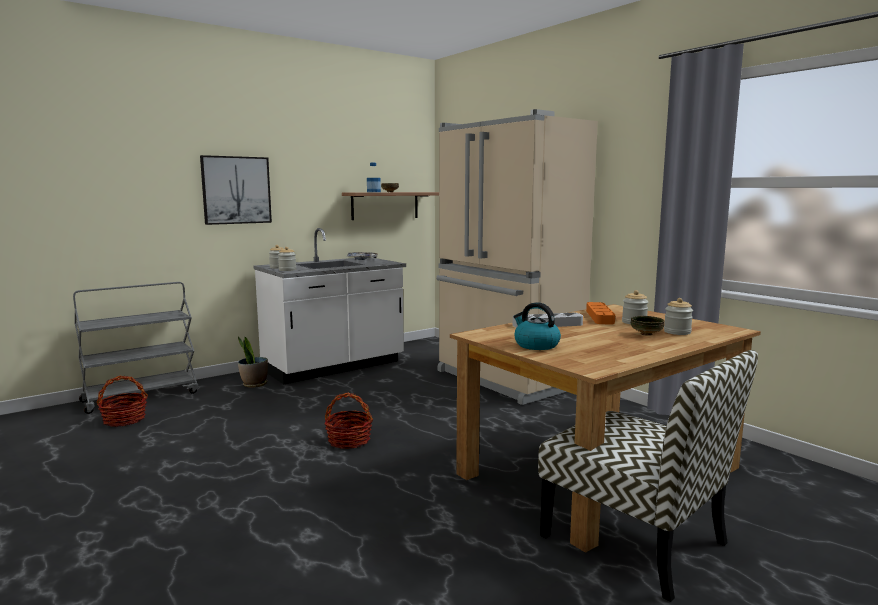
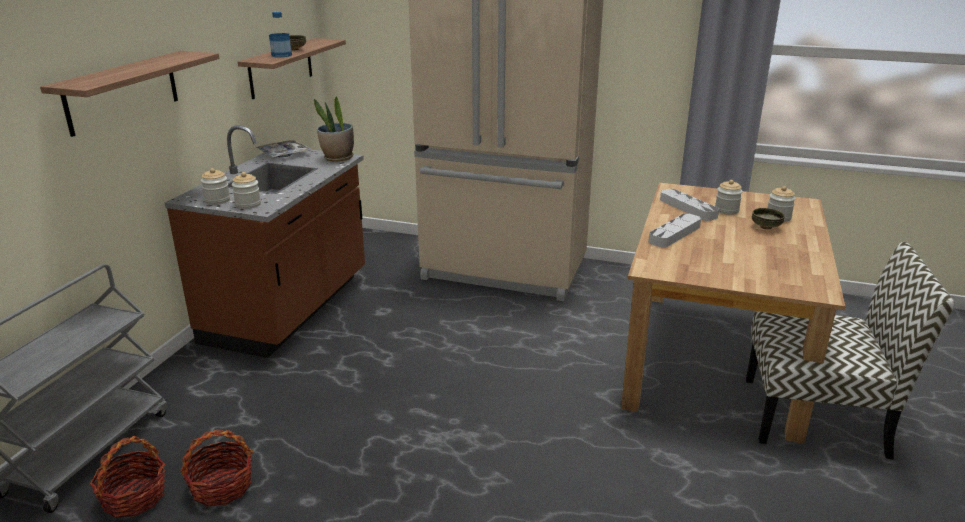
camera: 35 degrees left, 15 degrees up
(236, 190) = (122, 92): picture -> shelf
(254, 384) = (228, 371): potted plant -> potted plant (338, 158)
(334, 367) = (289, 309): white counter -> brown counter
(349, 440) = (470, 410): basket -> basket (221, 487)
(535, 345) = (725, 271): kettle -> none
(599, 317) = (688, 208): orange tray -> grey tray

